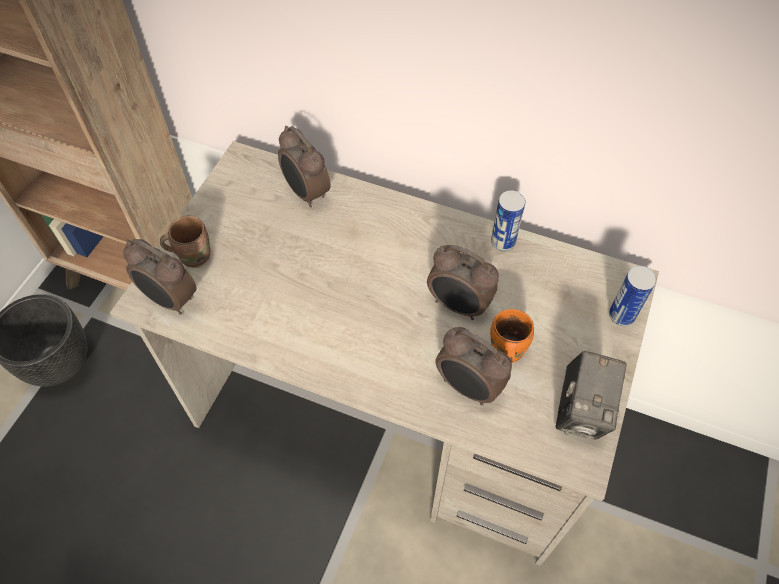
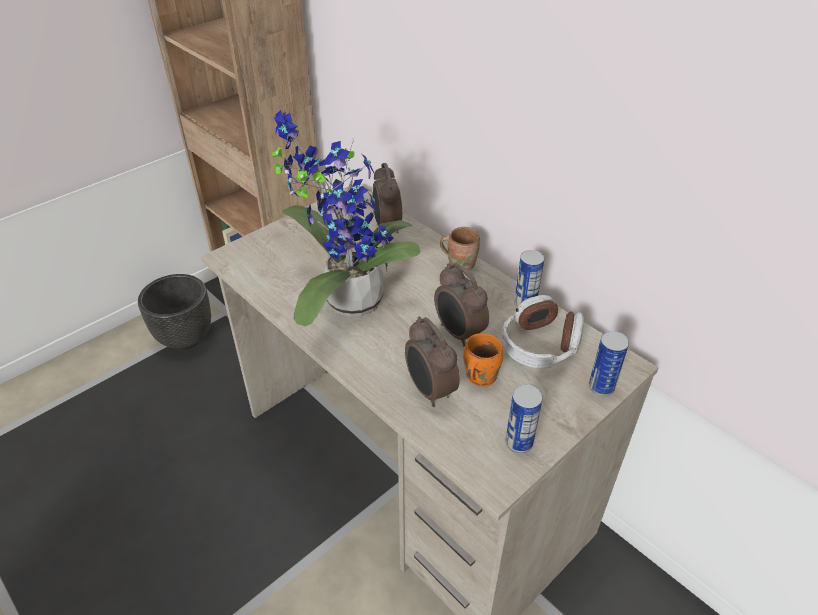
camera: 25 degrees right, 15 degrees down
(170, 300) = (245, 262): alarm clock -> none
(193, 255) = (279, 240): brown mug -> brown mug (460, 263)
(318, 307) = (346, 299): none -> potted plant
(543, 289) = (540, 345): none -> headphones
(581, 411) = (519, 443): camera -> can

